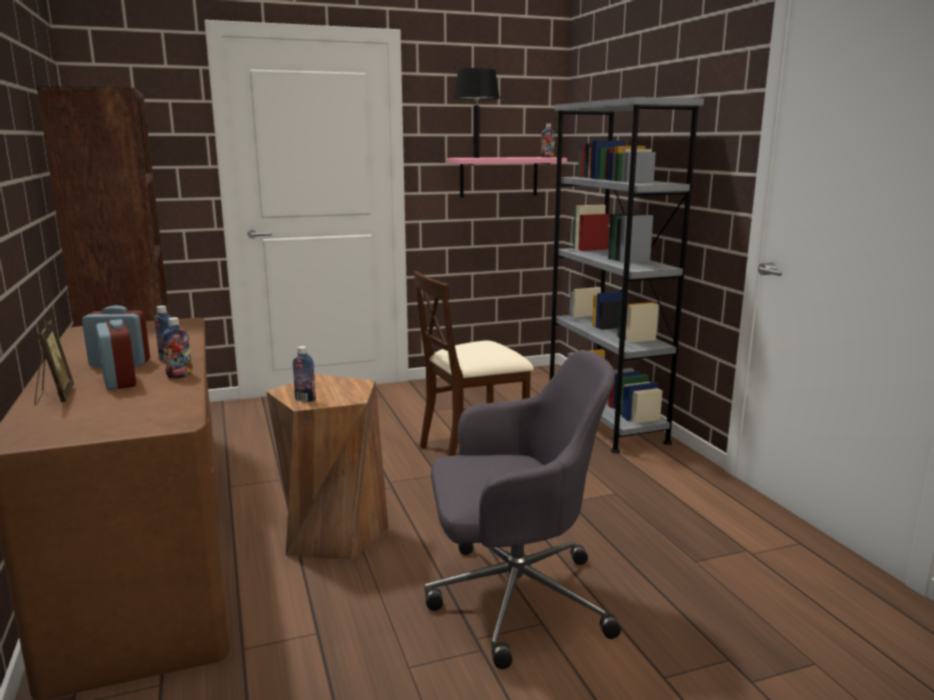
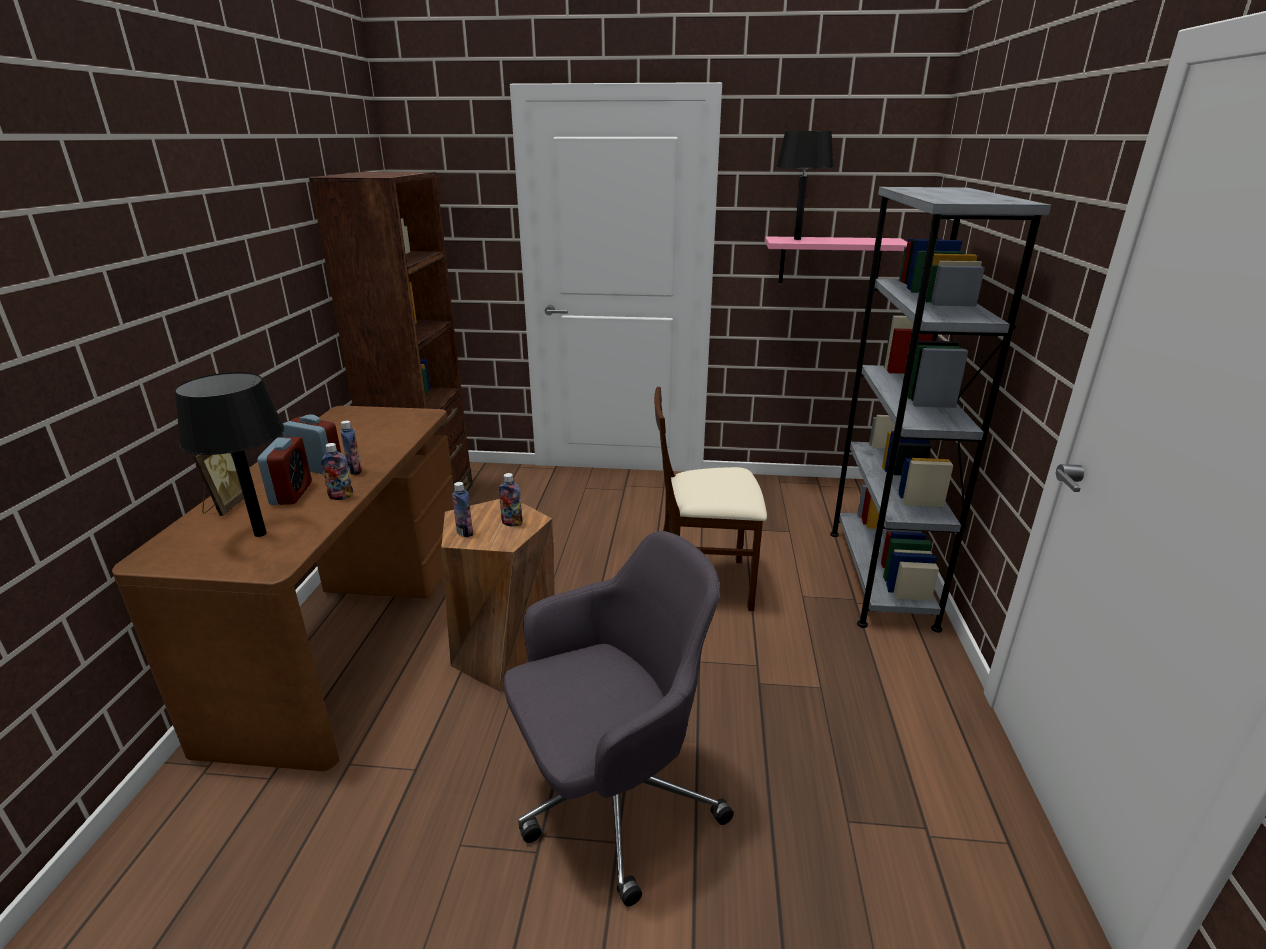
camera: 25 degrees right, 10 degrees up
(128, 407) = (260, 534): none -> black table lamp
(513, 598) = (611, 797): grey office chair -> grey office chair turned 45 degrees counterclockwise
(547, 157) = (889, 242): bottle -> bottle (512, 523)

